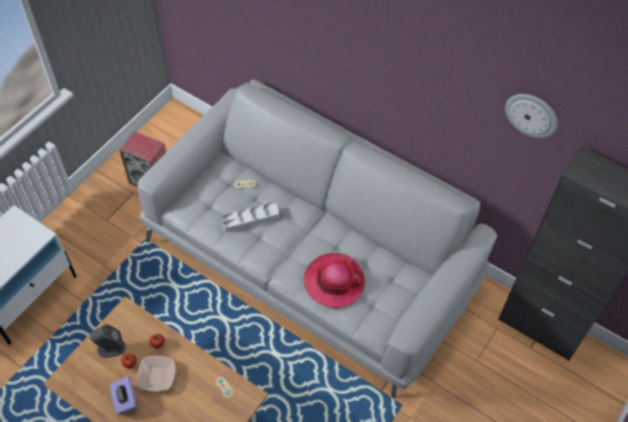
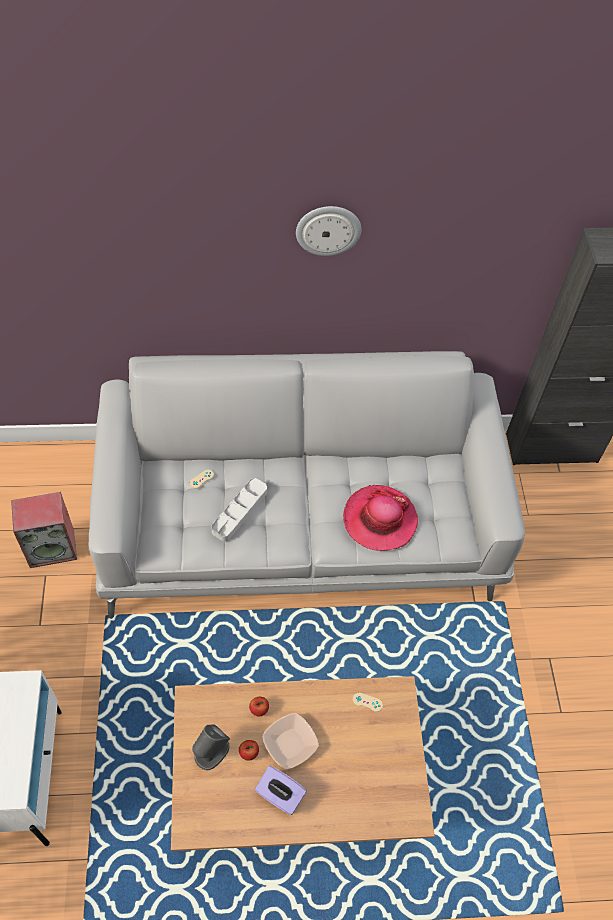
camera: 40 degrees left, 0 degrees up
(532, 114) = (521, 221): wall clock -> wall clock (328, 230)

